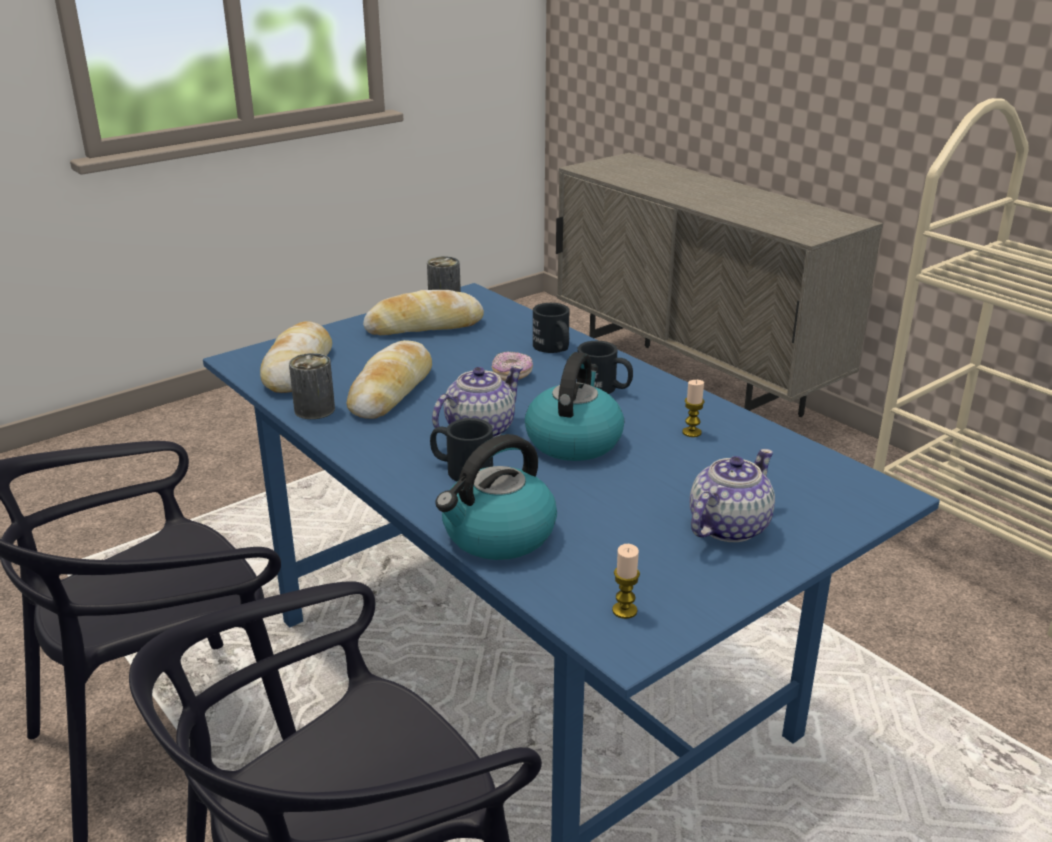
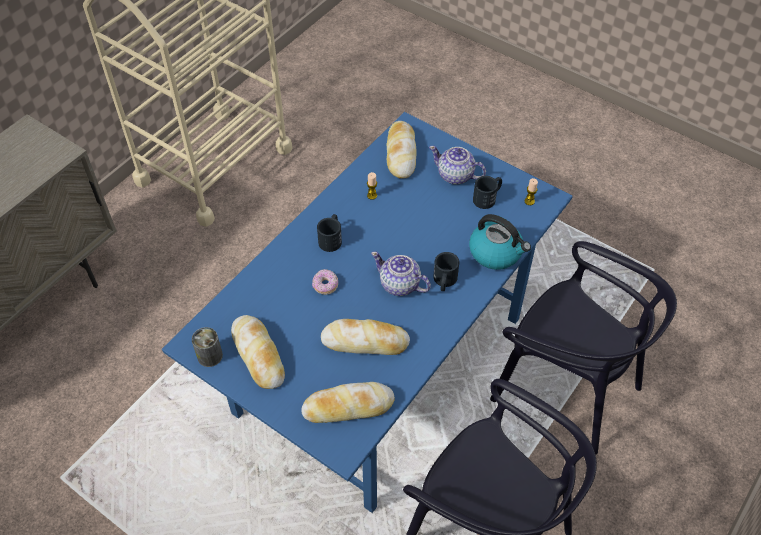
camera: 105 degrees left, 25 degrees up
(314, 409) = (403, 374): can -> none
(554, 348) = (279, 272): black mug -> black mug (487, 197)
(573, 440) = (397, 241): kettle -> none
(802, 475) = (401, 153): none -> bread

